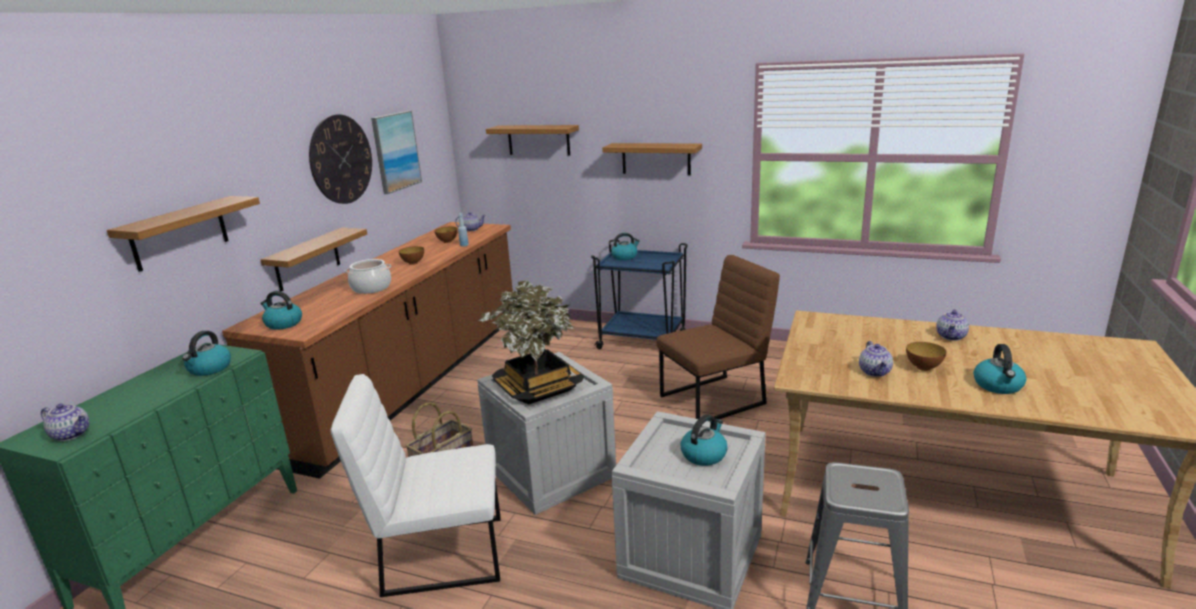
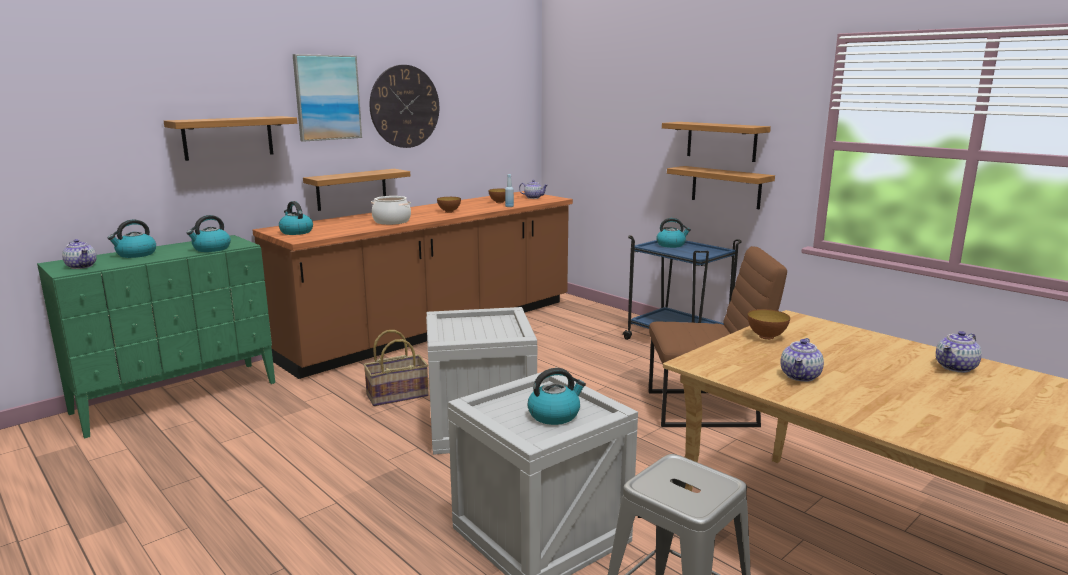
camera: 25 degrees right, 5 degrees down
(395, 151) = (469, 110): picture -> picture (327, 97)
(439, 555) = (328, 459): white chair -> none
(538, 140) = (613, 115): shelf -> shelf (726, 187)
(538, 389) = (470, 330): potted plant -> none
(923, 368) = (871, 386): bowl -> bowl (766, 337)
(998, 386) = (953, 424): kettle -> kettle (136, 254)

